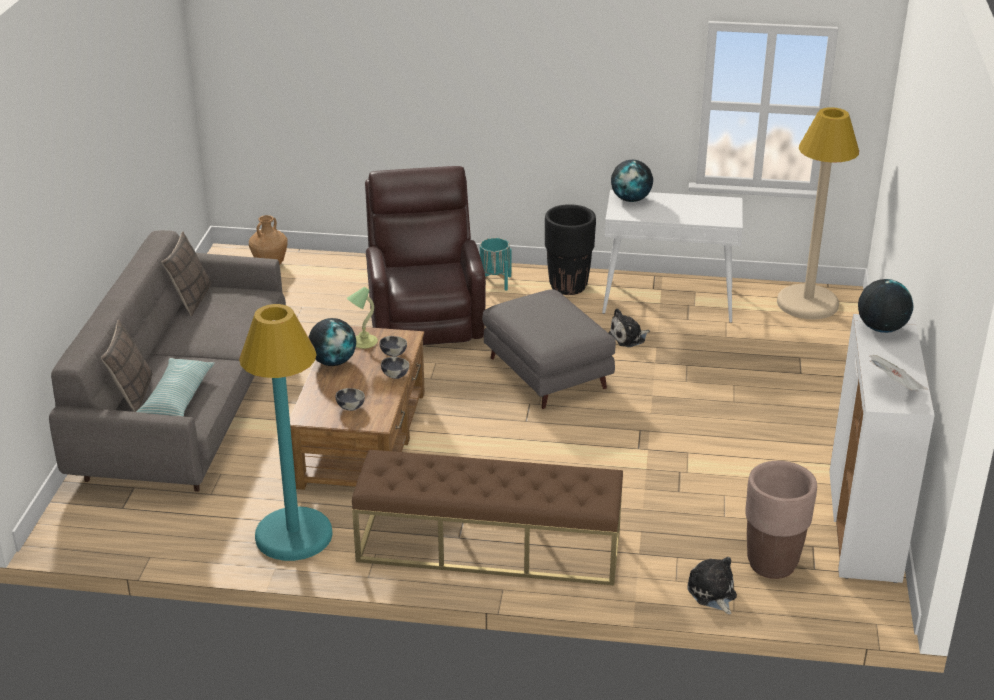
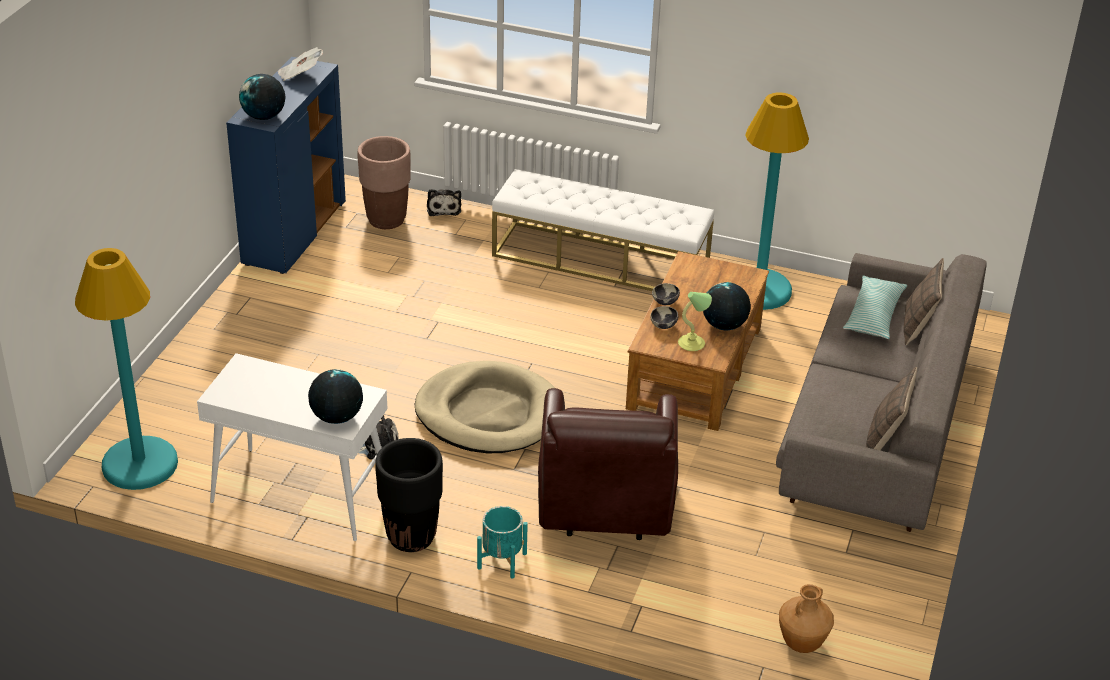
camera: 170 degrees left, 5 degrees up
(350, 407) = (710, 277): bowl -> none
(488, 547) = (601, 260): brown bench -> white bench
(548, 373) = (488, 413): grey ottoman -> beige dog bed
(807, 303) = (140, 464): beige floor lamp -> turquoise floor lamp
(864, 528) = (294, 233): white cabinet -> blue cabinet

